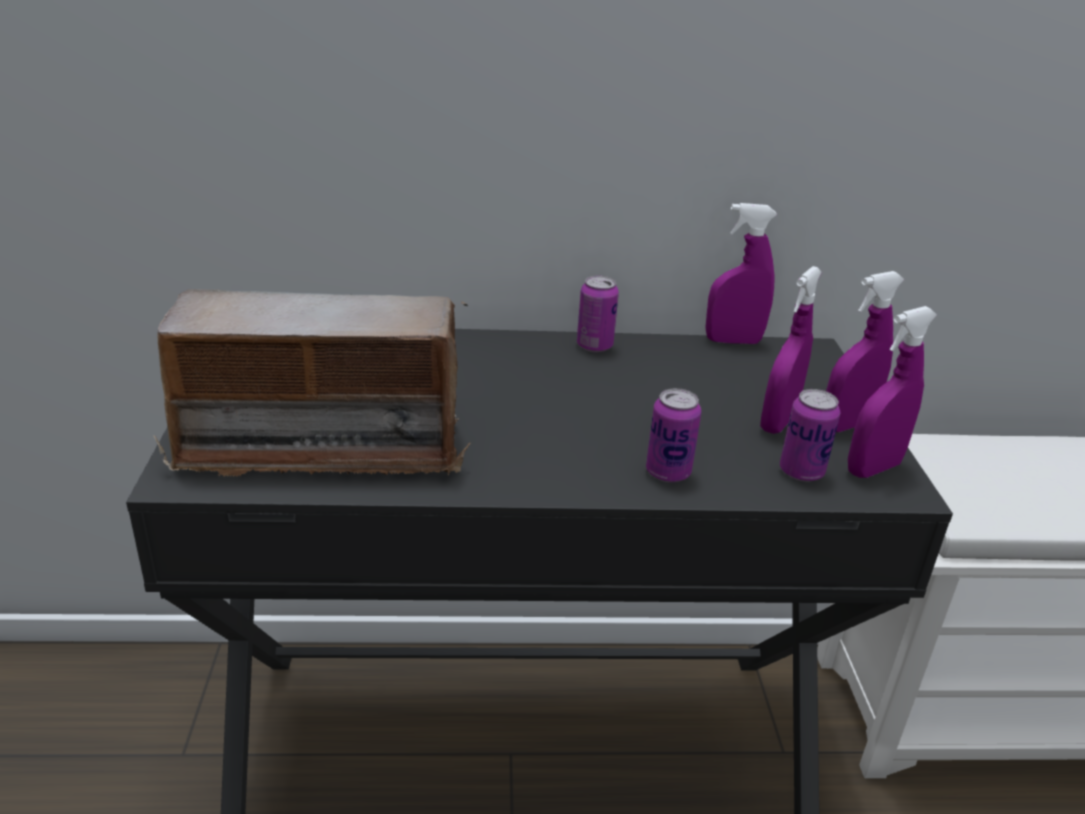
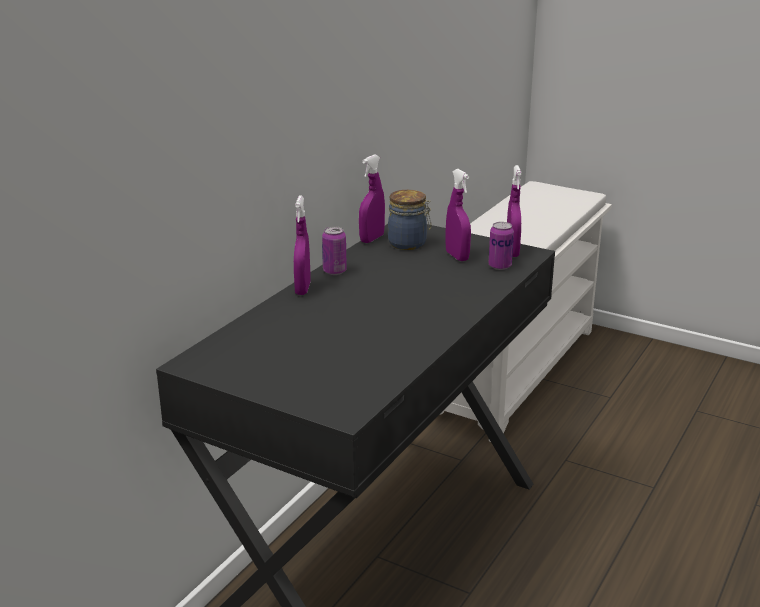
camera: 55 degrees left, 5 degrees down
(323, 446) = (357, 367): radio -> none
(668, 472) = (471, 292): can -> none
(759, 372) = (409, 244): none -> jar
(846, 425) = (474, 244): purple spray bottle -> purple spray bottle (302, 289)

